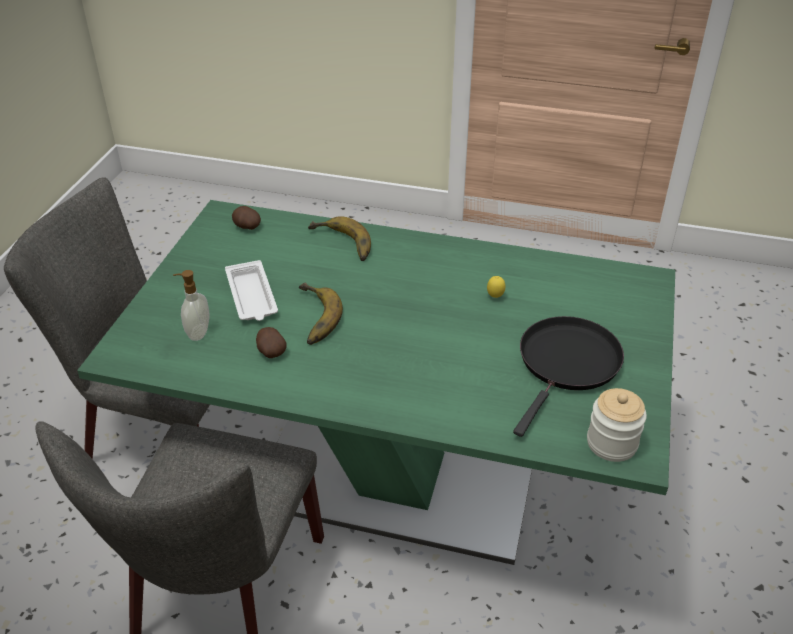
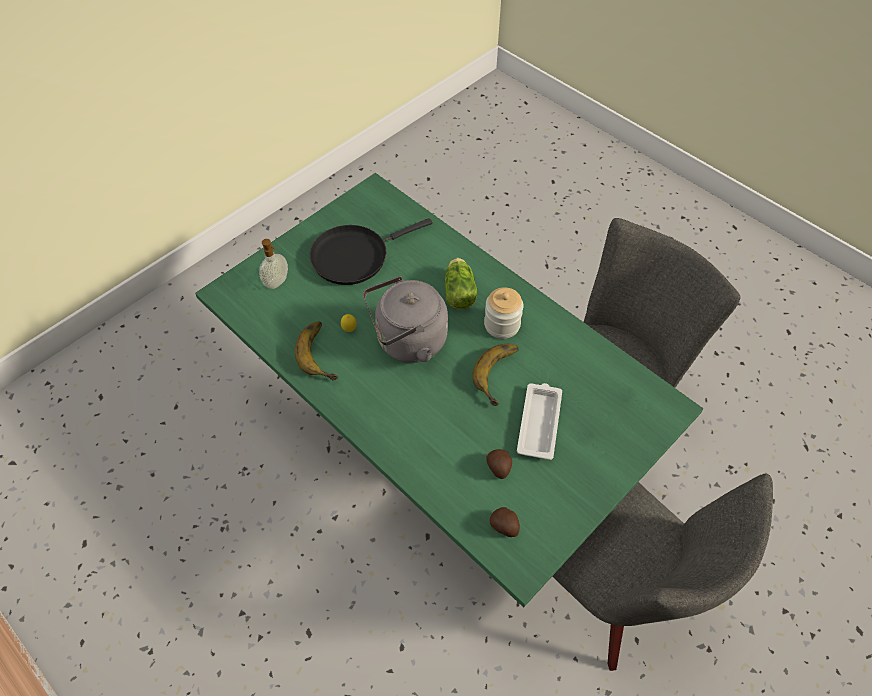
camera: 150 degrees left, 15 degrees up
(197, 332) = (598, 402): soap dispenser -> soap dispenser (277, 282)
(270, 351) = (548, 357): potato -> potato (499, 468)
(340, 245) = (429, 451): banana -> banana (323, 352)
(415, 377) = (459, 291): none -> lettuce
(428, 309) = (407, 342): none -> grey kettle
(611, 443) = (380, 202): jar -> jar (502, 324)

